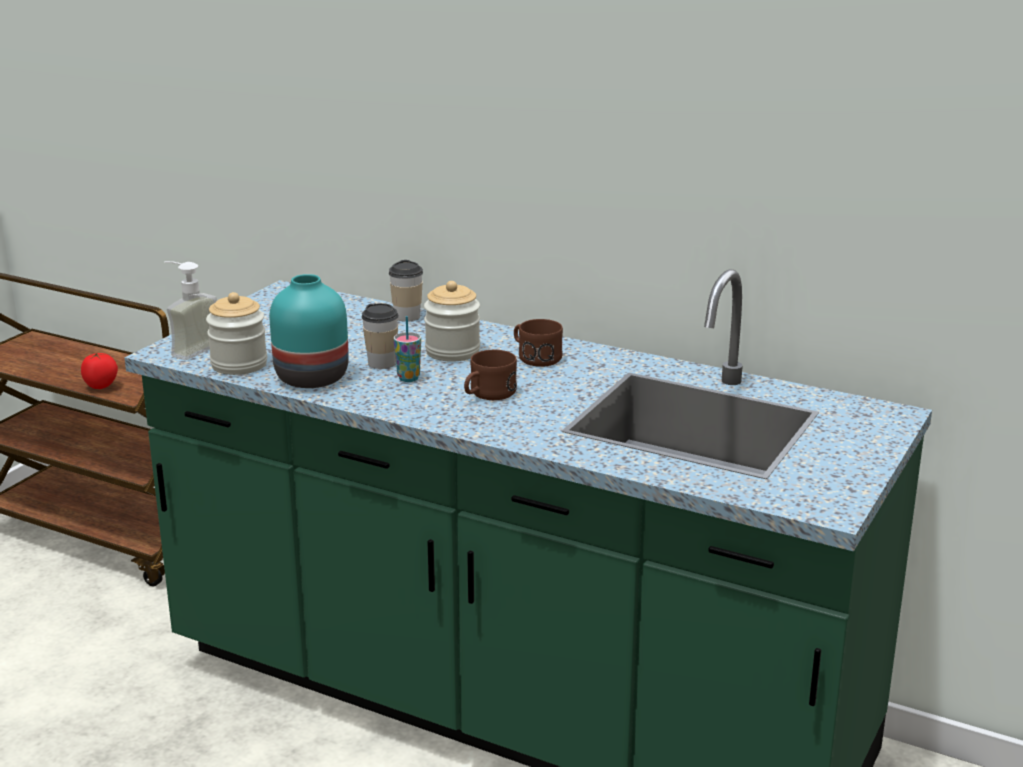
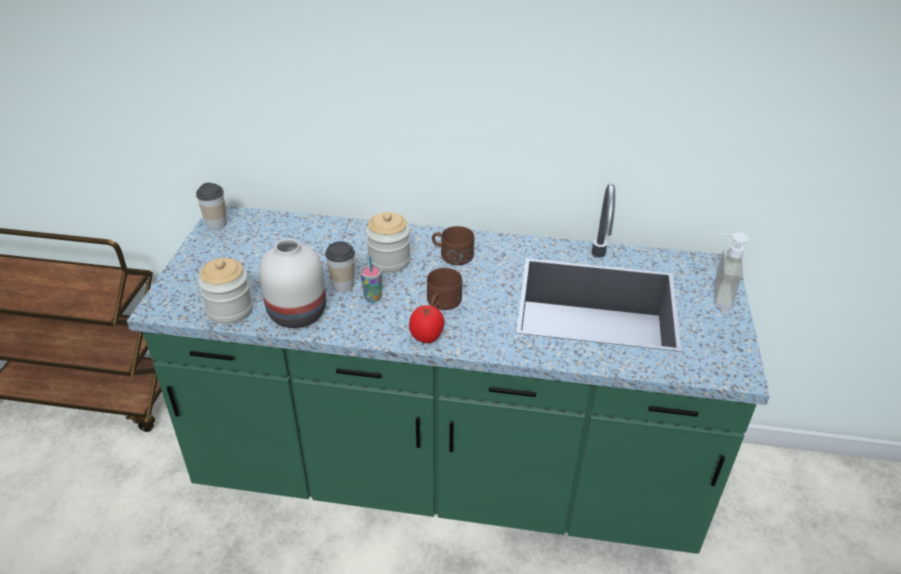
camera: 20 degrees left, 15 degrees up
(101, 386) = (73, 304): tomato -> tomato (427, 337)
(188, 348) = (177, 299): soap dispenser -> soap dispenser (713, 294)
(314, 377) = (299, 312): turquoise vase -> white vase
(407, 317) = (333, 228): cup -> cup (216, 224)

